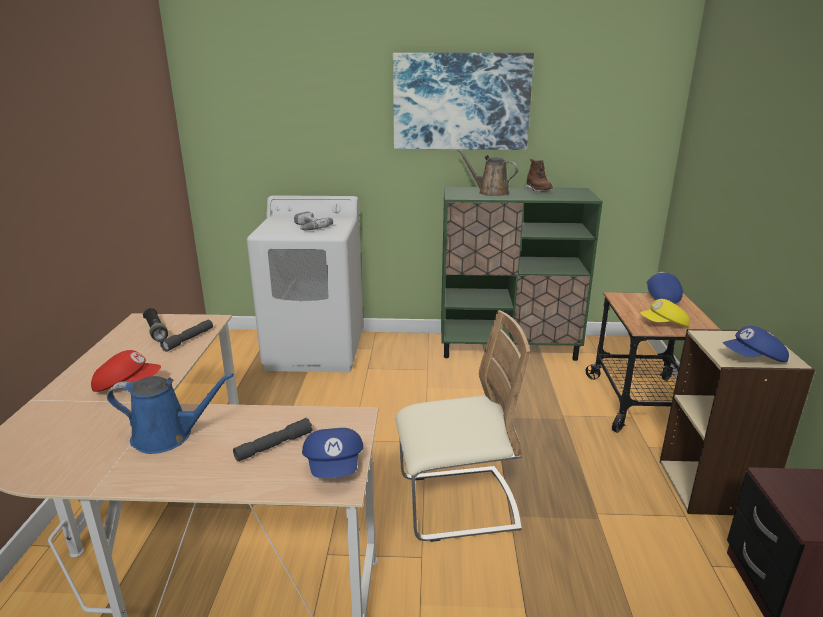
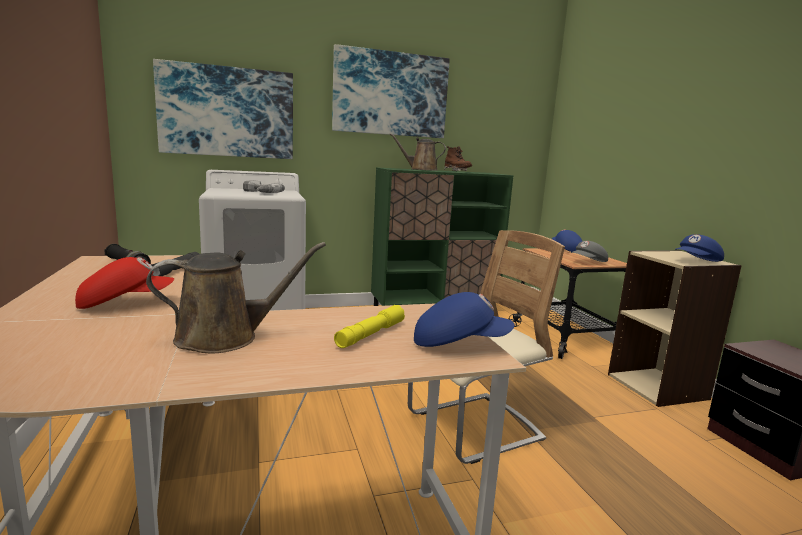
camera: 20 degrees left, 10 degrees down
(168, 436) = (225, 337): blue watering can -> brown watering can
(274, 446) = (371, 334): grey flashlight -> yellow flashlight
(286, 136) = (227, 112): none -> picture
(335, 466) = (459, 343): blue cap -> blue cap turned 60 degrees counterclockwise
(664, 325) = (588, 262): yellow cap -> grey cap

